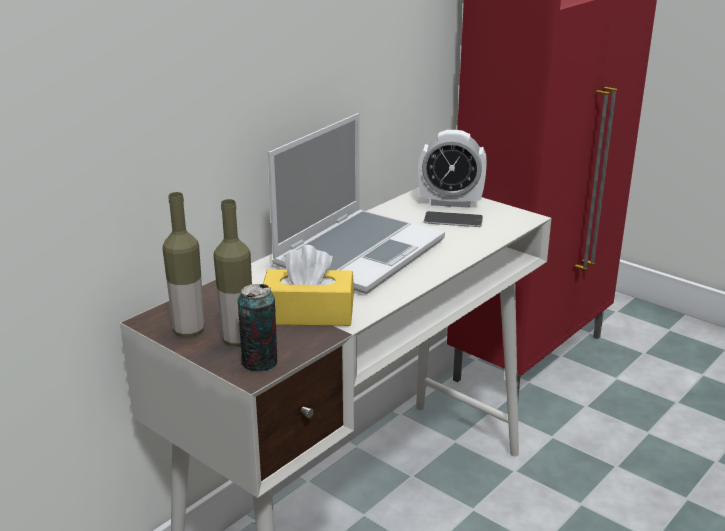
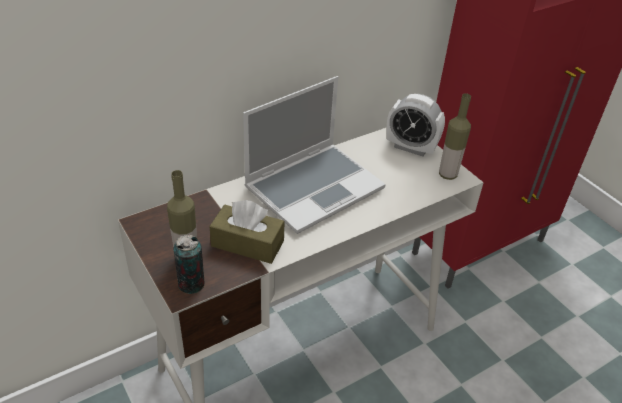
camera: 15 degrees right, 15 degrees up
(189, 331) = (158, 240): bottle -> bottle (447, 174)
(308, 314) = (247, 243): yellow tissue box -> brown tissue box
(453, 220) = (403, 168): phone -> none

